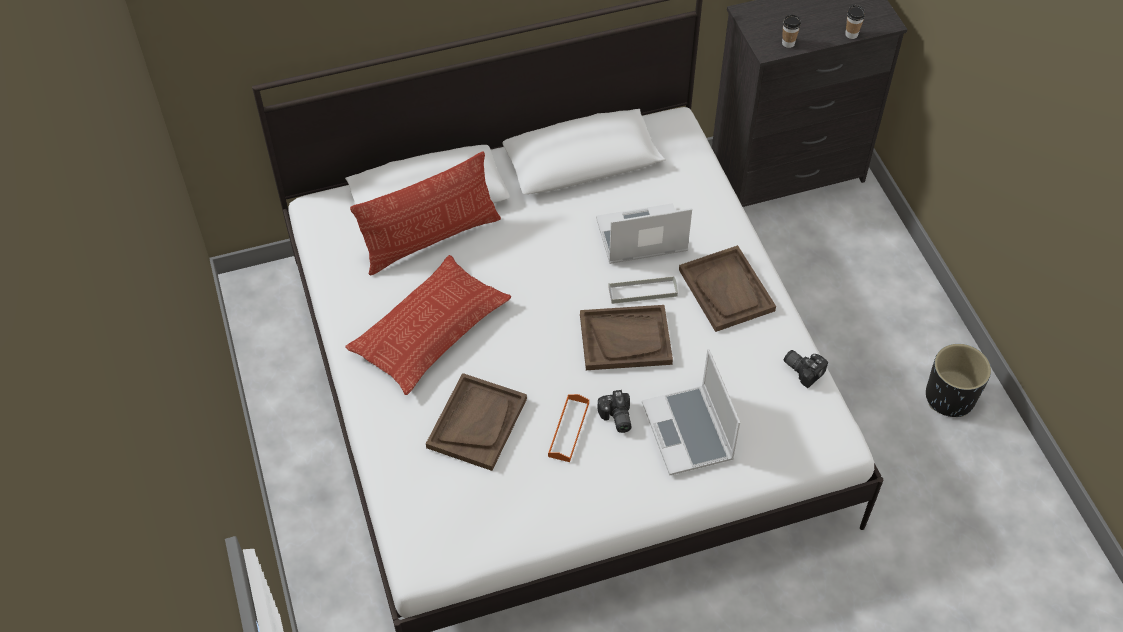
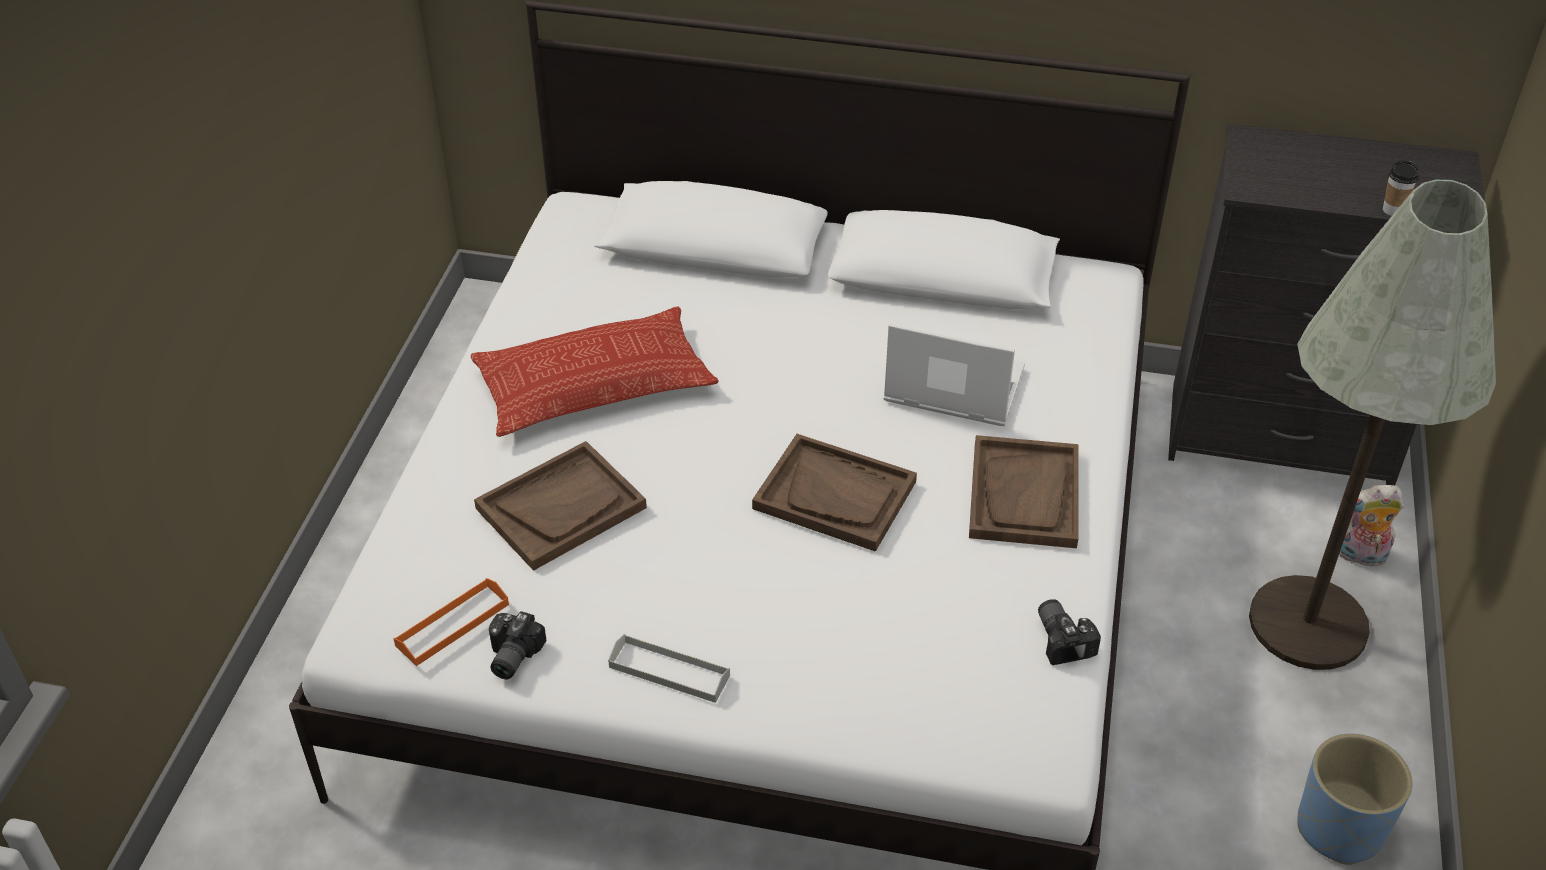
camera: 30 degrees right, 10 degrees down
(431, 239) = (678, 288): pillow -> none
(568, 429) = (672, 568): orange tray -> orange tray (452, 625)
(615, 418) = (746, 582): camera -> camera (510, 656)
(642, 291) = (904, 450): grey tray -> grey tray (669, 671)
(689, 432) = (833, 644): laptop -> none
(788, 43) = (1285, 190): cup -> none
(868, 285) = (1307, 624): none -> grey floor lamp
(871, 230) = (1360, 556): none -> plush toy
(949, 397) = (1339, 827): black planter -> blue planter

